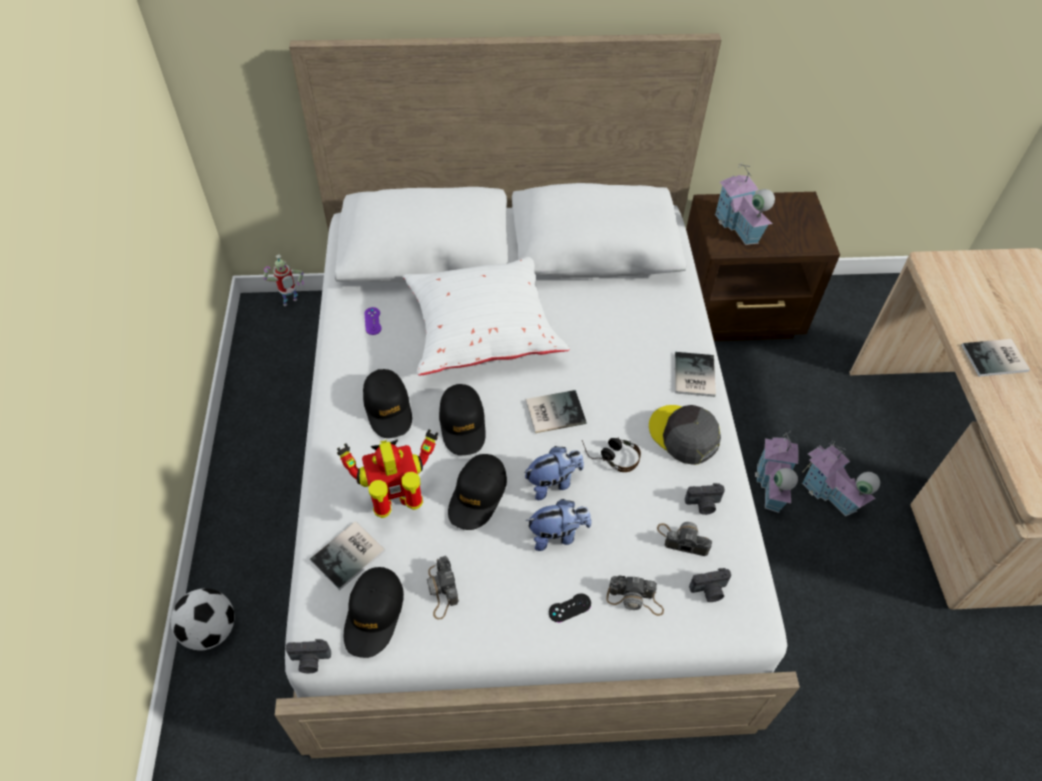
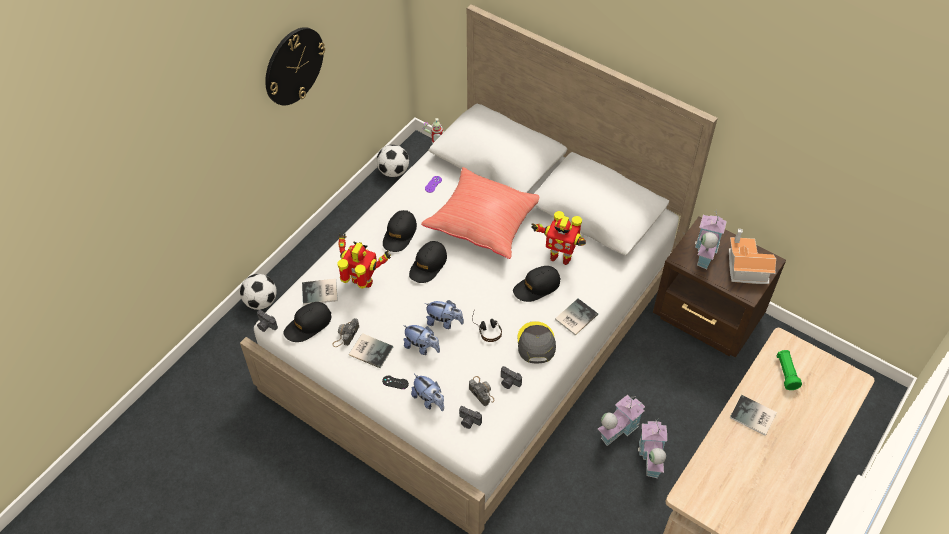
camera: 40 degrees right, 0 degrees up
(89, 231) = (293, 66): none -> wall clock
(255, 355) = (394, 171): none -> football
(477, 496) = (402, 304): black cap -> black cap (536, 287)
(482, 331) = (484, 223): white pillow -> red pillow
(553, 411) = (480, 287): book -> book (370, 350)
(606, 317) = (560, 256): none -> toy robot
(635, 599) = (429, 400): camera -> plush toy
(789, 220) = (744, 267): none -> toy house
(970, 293) = (786, 373): none -> green flashlight

